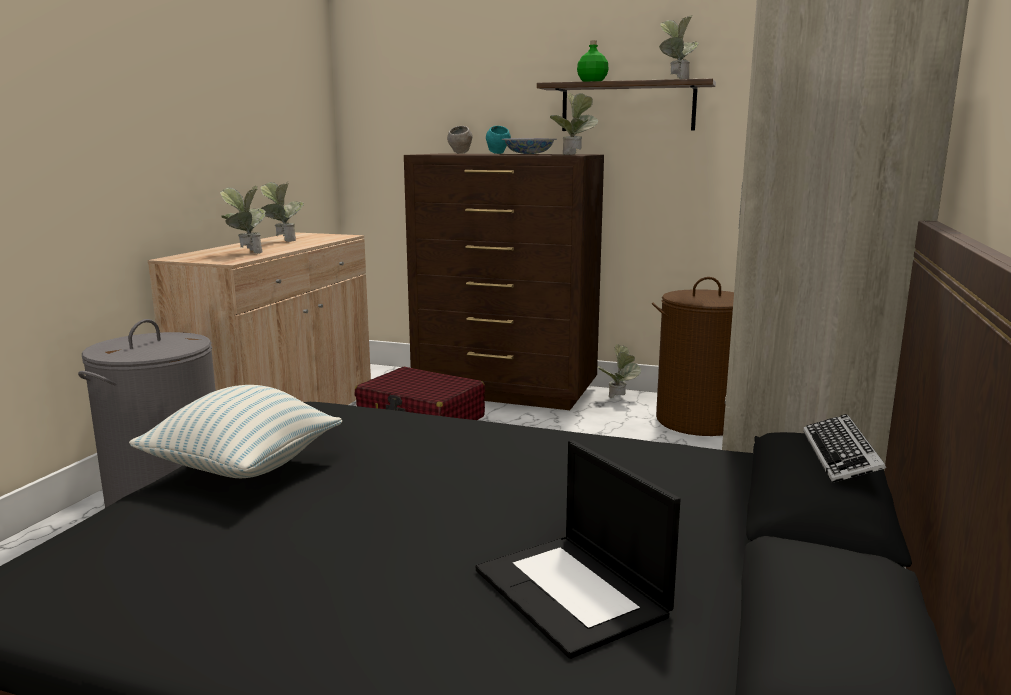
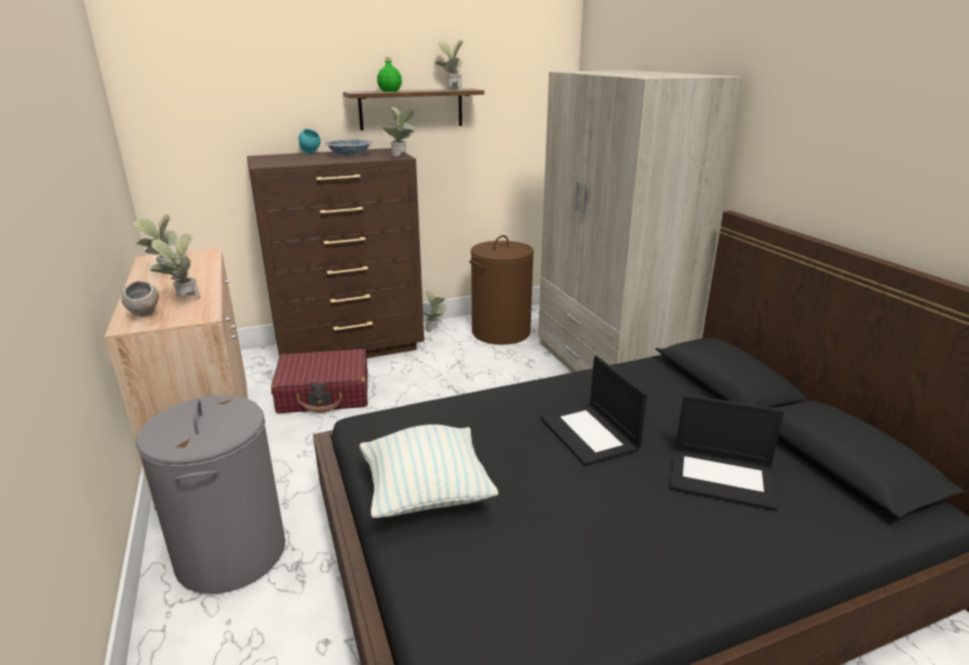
camera: 40 degrees left, 10 degrees up
(460, 153) = (276, 156): grey bowl -> grey bowl (145, 316)
(495, 487) = (590, 434): none -> laptop
(840, 456) = (735, 351): keyboard -> none

